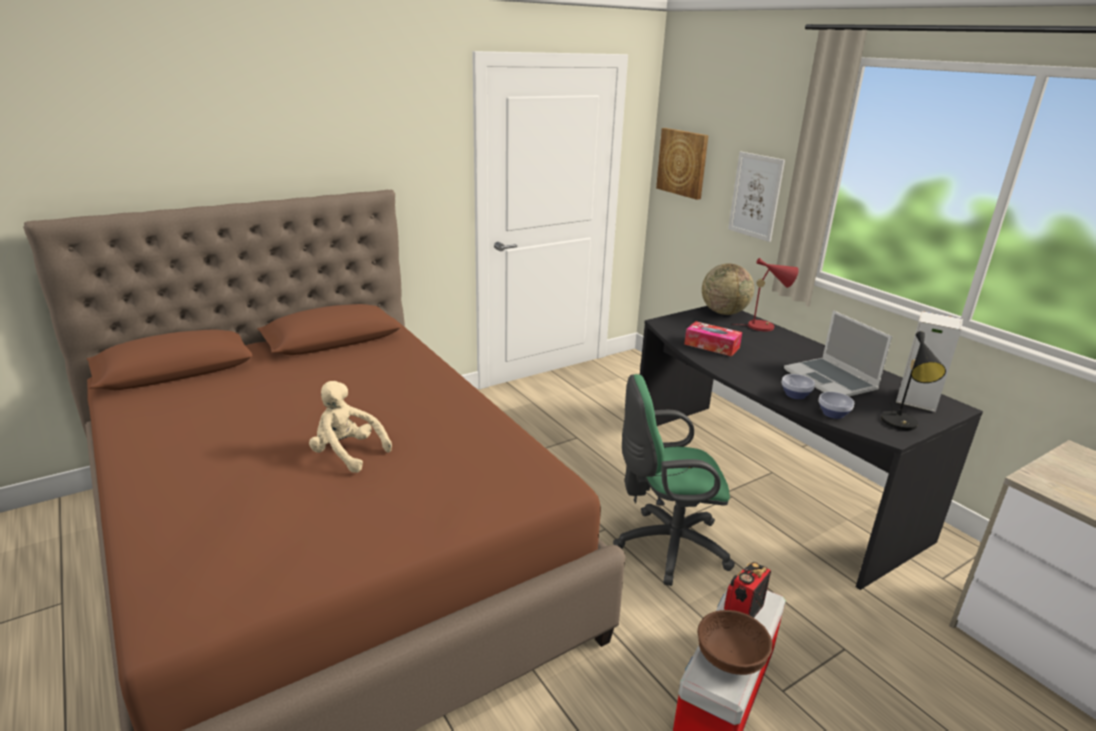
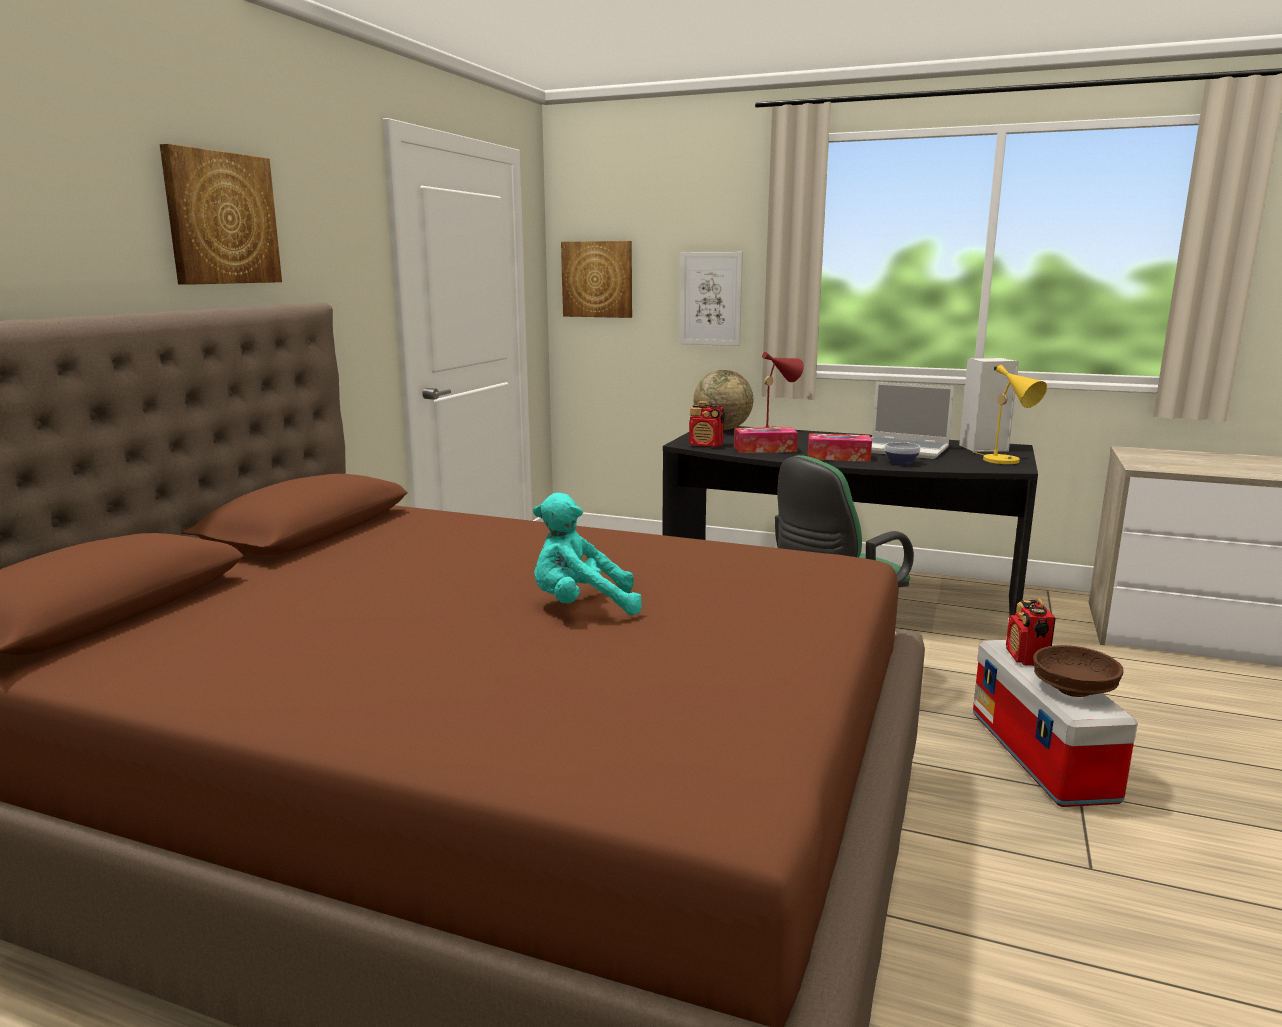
camera: 35 degrees left, 10 degrees down
(316, 138) = (221, 218): none -> picture
(347, 453) = (581, 607): beige plush toy -> turquoise plush toy
(675, 328) = (706, 445): none -> radio
(754, 372) = (838, 457): none -> tissue box
(833, 414) = (952, 466): bowl -> none
(901, 424) = (1006, 461): black table lamp -> yellow table lamp

